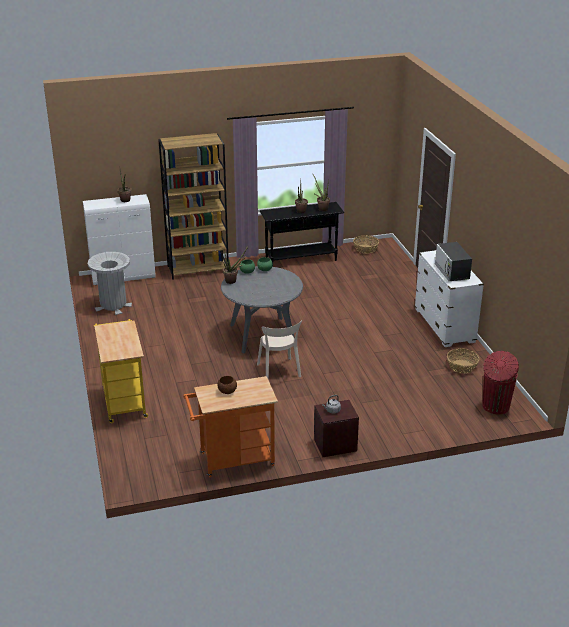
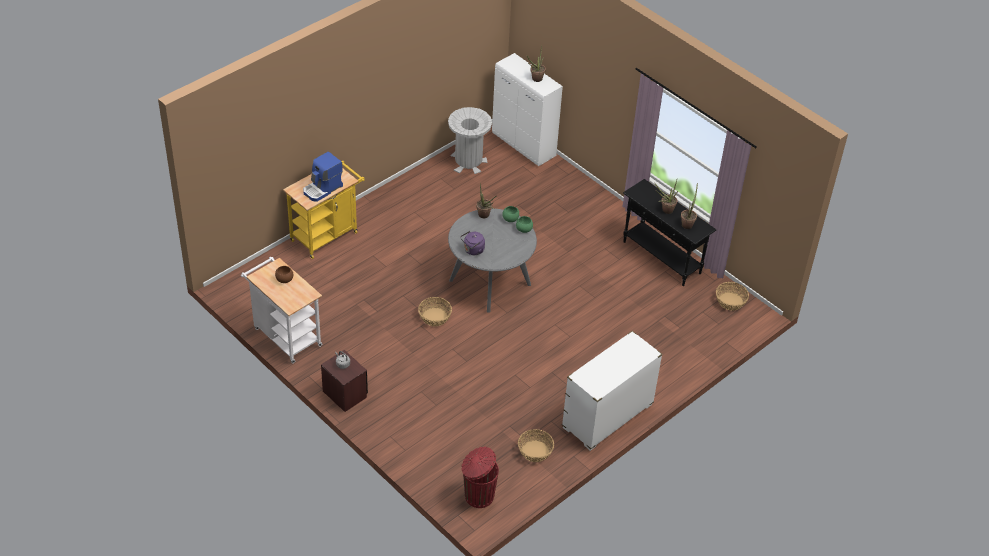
camera: 60 degrees right, 15 degrees up
(125, 340) = (323, 189): none -> coffee machine
(198, 269) = (579, 189): brown bookcase -> none
(232, 461) = (285, 335): orange cart -> white cart
(268, 296) = (473, 250): none -> purple kettle
(279, 372) = (434, 317): beige chair -> basket
(452, 272) = (604, 369): microwave -> none

